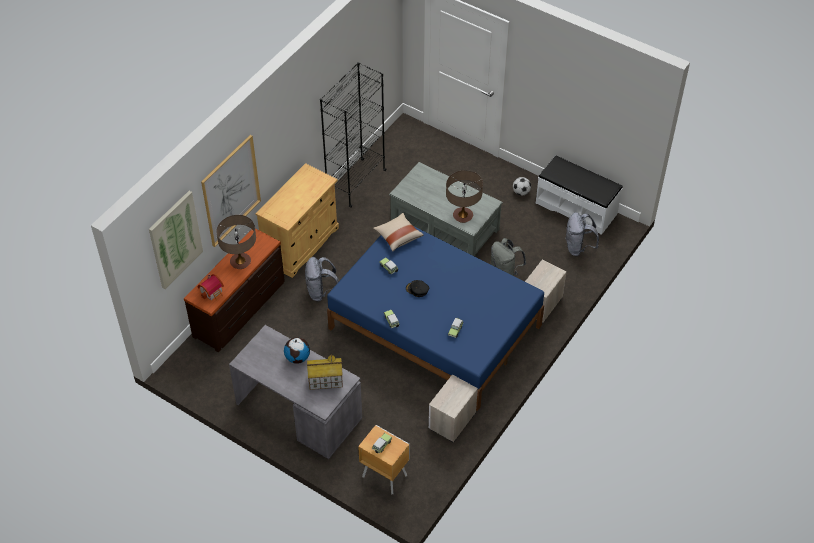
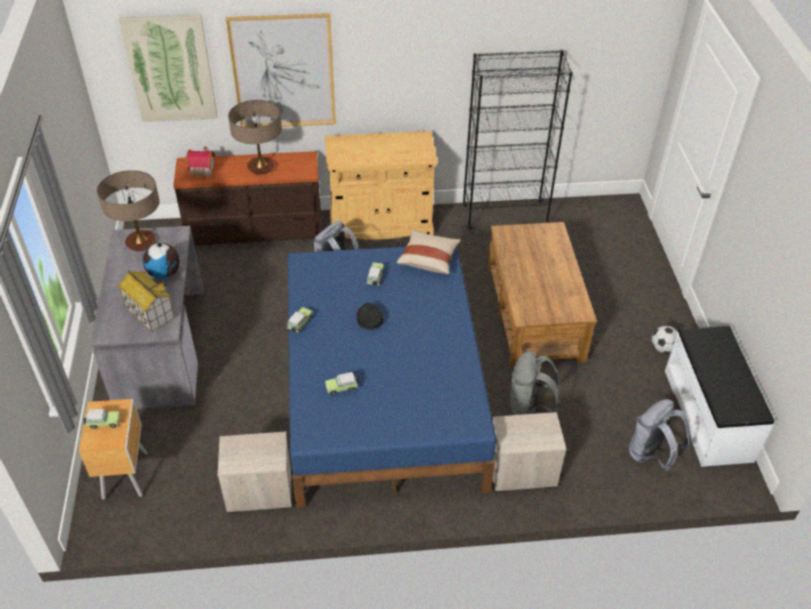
camera: 50 degrees right, 5 degrees down
(444, 224) = (535, 312): grey coffee table -> brown coffee table
(463, 216) = (532, 300): table lamp -> table lamp (140, 242)

